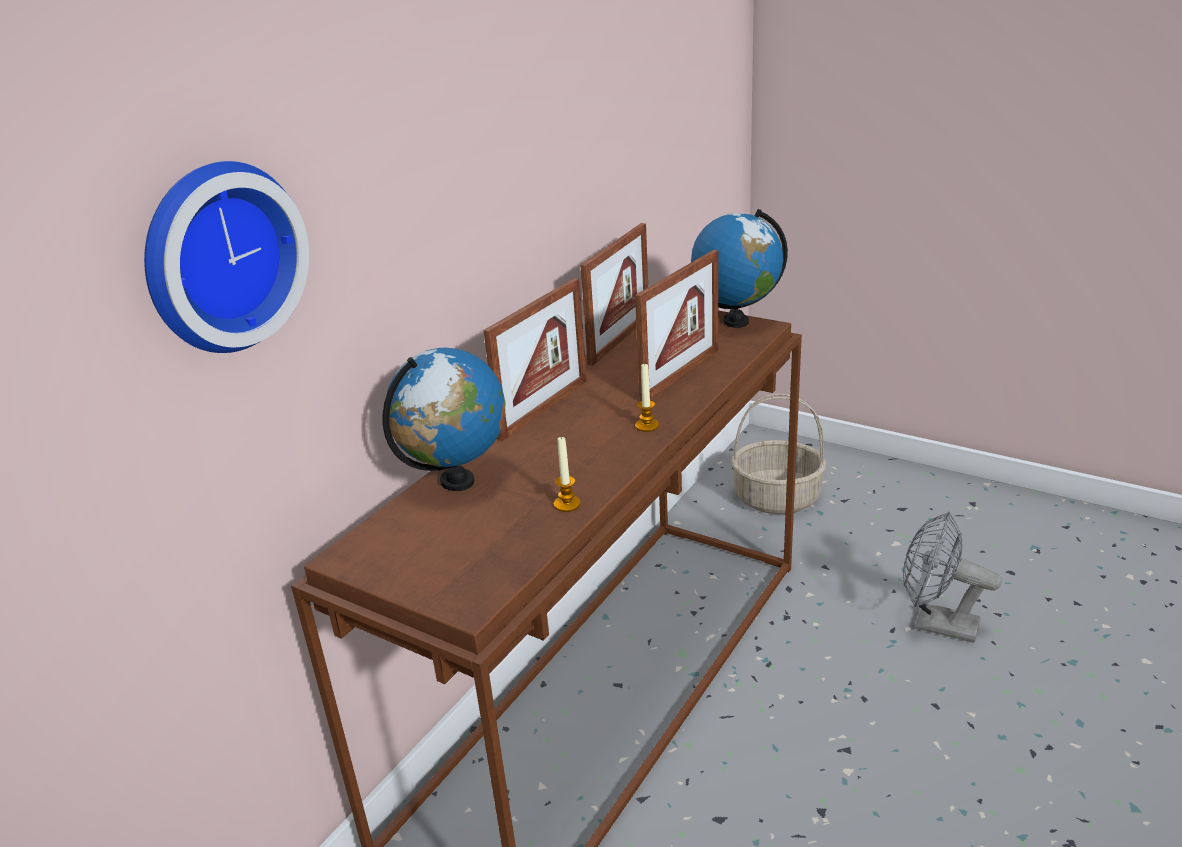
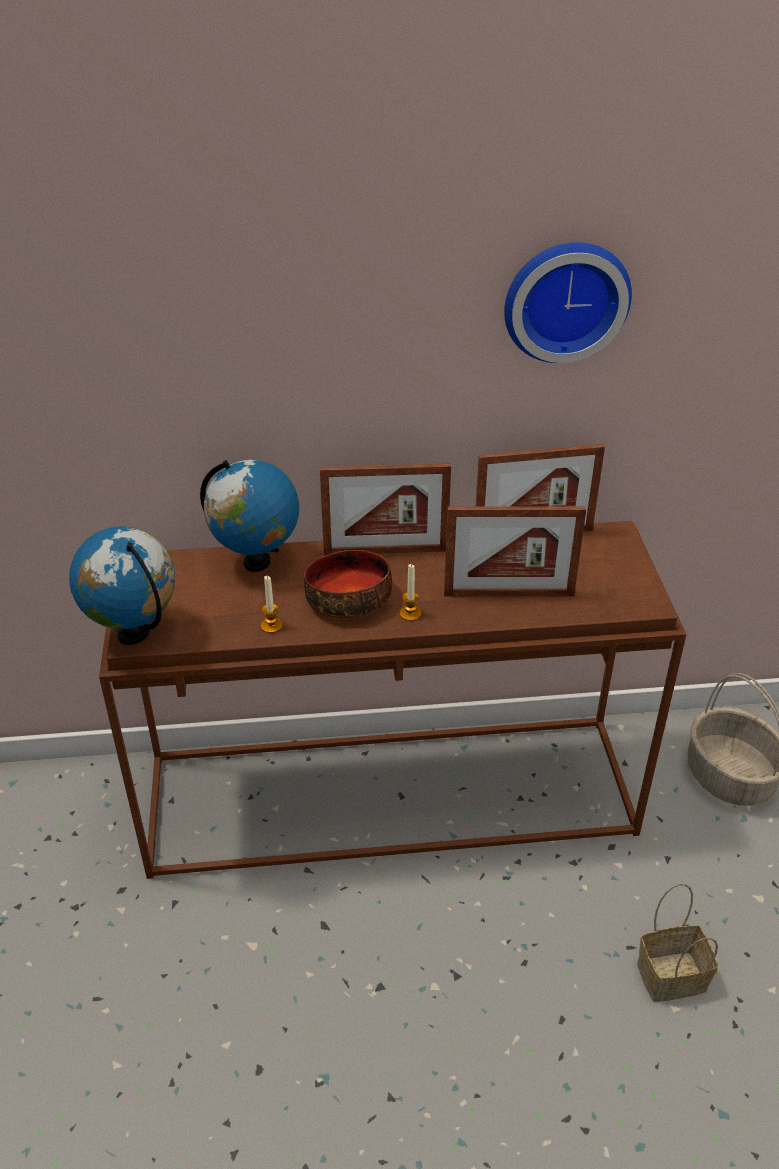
camera: 50 degrees right, 10 degrees up
(218, 256) = (97, 339): wall clock -> wall clock (565, 299)
(584, 448) = (349, 598): none -> bowl
(736, 321) = (640, 583): globe -> globe (134, 634)
(936, 624) = (670, 978): grey fan -> basket

